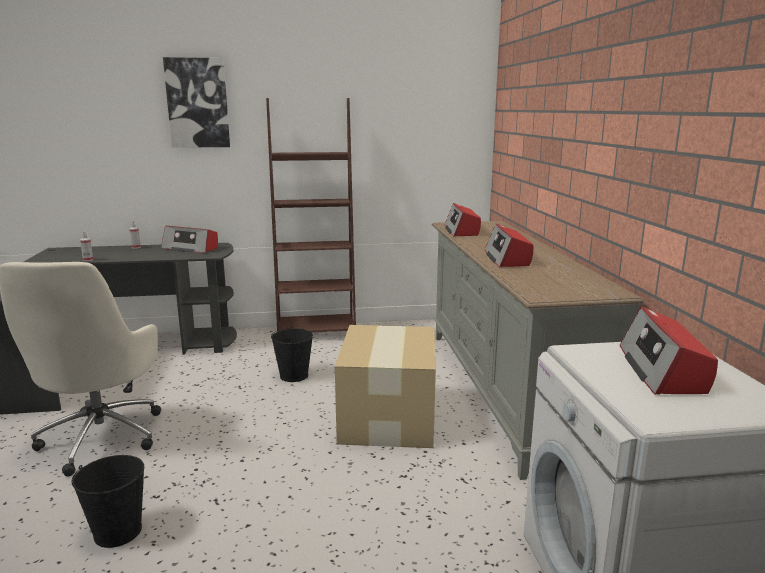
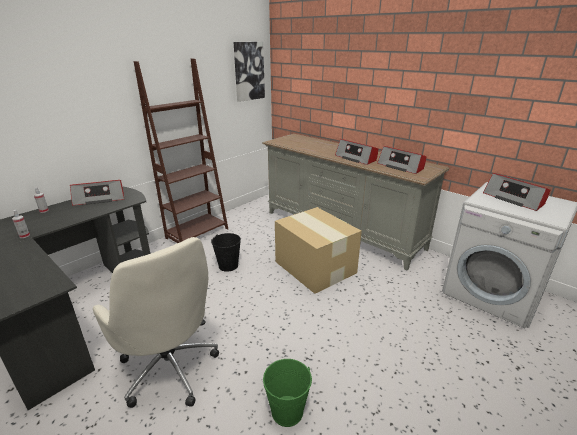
camera: 40 degrees left, 10 degrees up
(118, 531) = (287, 411): black bucket -> green bucket
(197, 103) = (72, 69): picture -> picture (248, 71)
(461, 231) = (292, 144): radio -> radio (401, 166)

